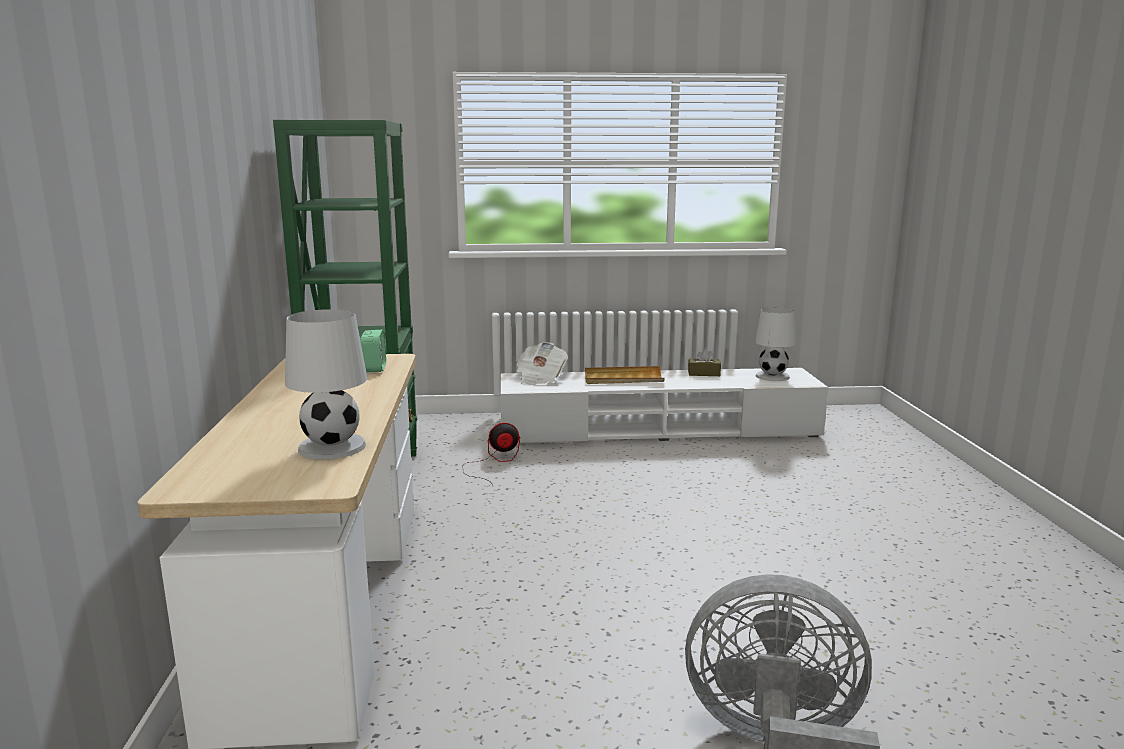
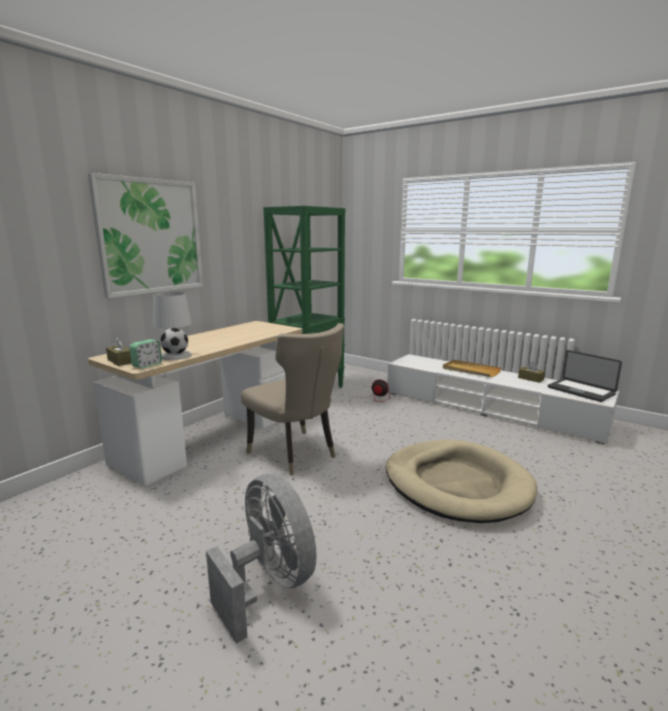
camera: 40 degrees right, 0 degrees up
(165, 191) = (151, 236): none -> picture
(247, 486) = (120, 361): none -> brown tissue box
(374, 368) = (270, 331): alarm clock -> alarm clock (147, 365)
(520, 578) = (296, 454): none -> beige chair
(540, 378) = (423, 360): newspaper -> none
(765, 534) = (456, 484): none -> beige dog bed
(773, 376) = (580, 391): white table lamp -> laptop

